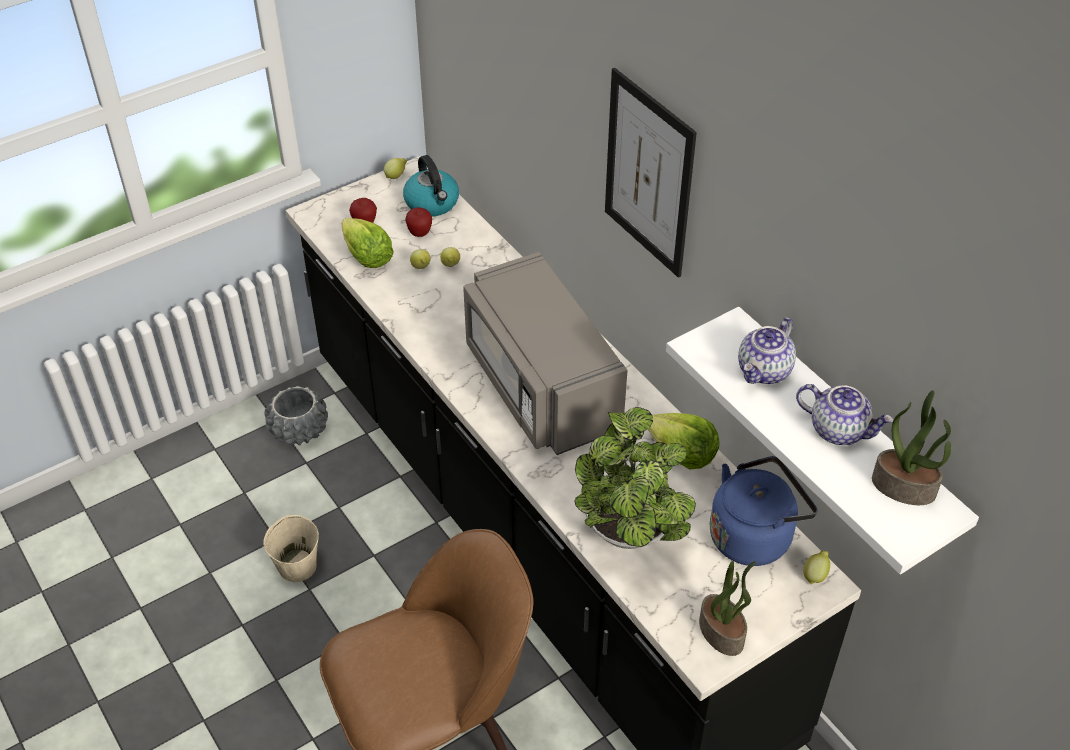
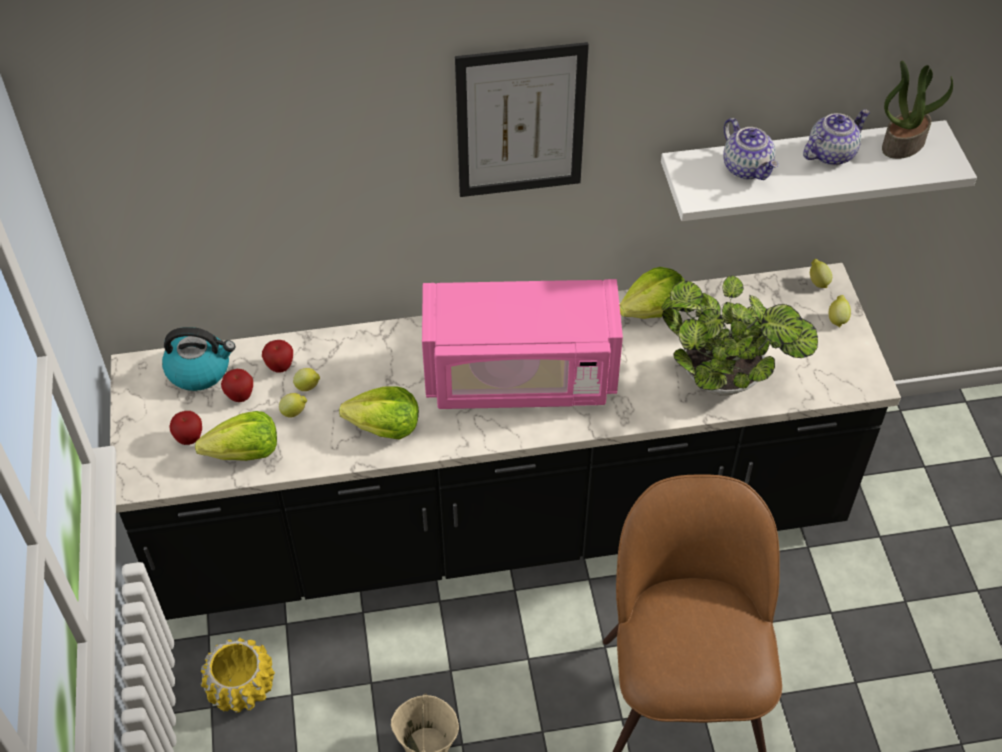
camera: 65 degrees left, 5 degrees up
(300, 430) = (242, 686): grey planter -> yellow planter
(396, 176) = (130, 386): lemon -> lemon (837, 319)
(436, 323) = (385, 427): none -> lettuce
(461, 243) = (280, 367): none -> apple
(541, 387) = (520, 377): grey microwave -> pink microwave
(722, 633) = (850, 360): potted plant -> none
(754, 535) = (762, 301): blue kettle -> none

